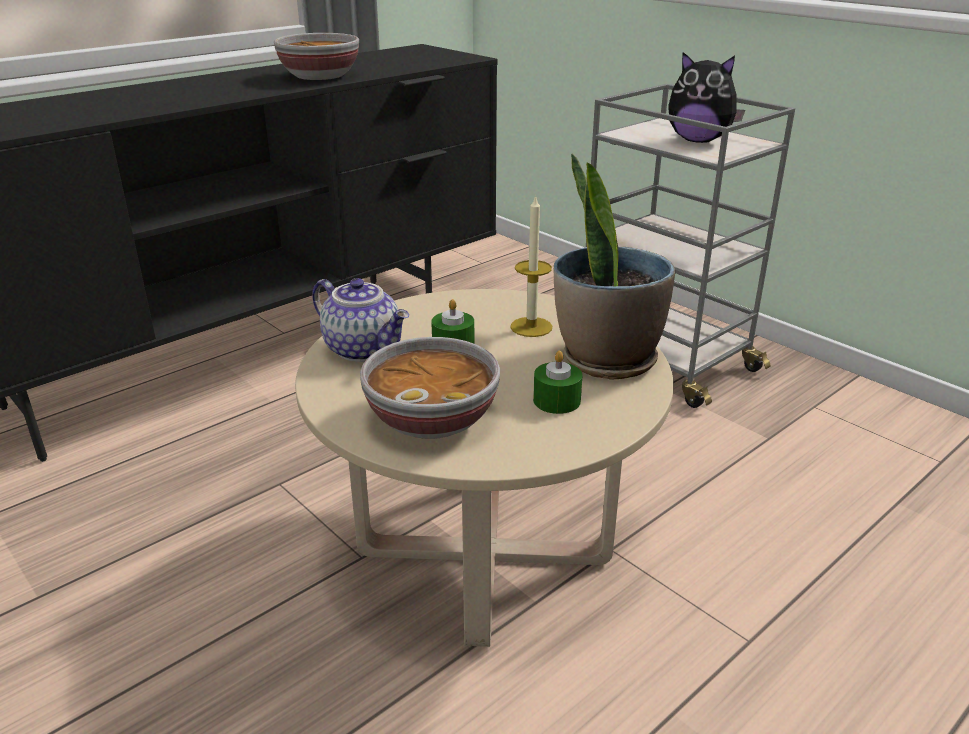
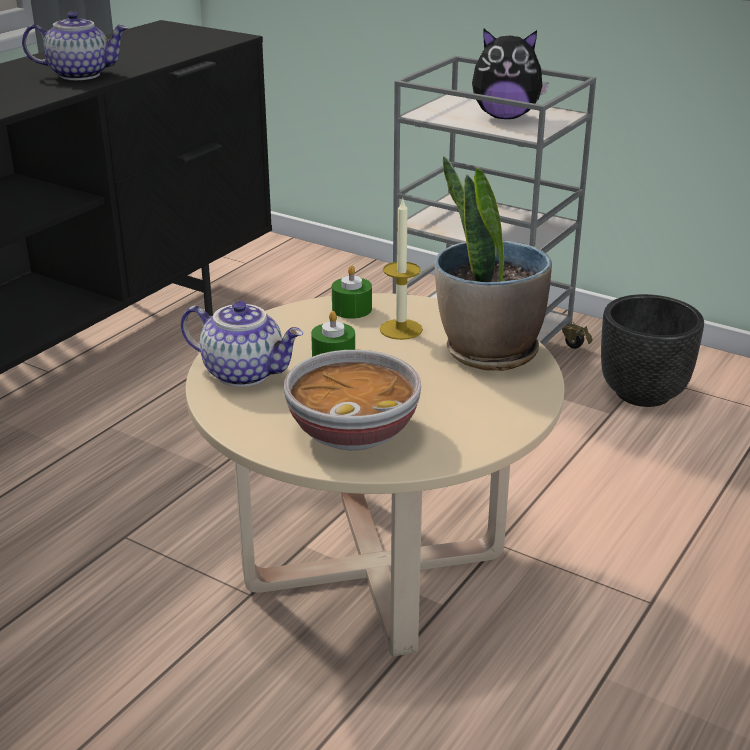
camera: 15 degrees left, 0 degrees up
(320, 77) = (81, 74): bowl -> teapot
(556, 400) = (461, 397): green candle -> green candle (352, 309)
(806, 424) = (641, 394): none -> black planter

